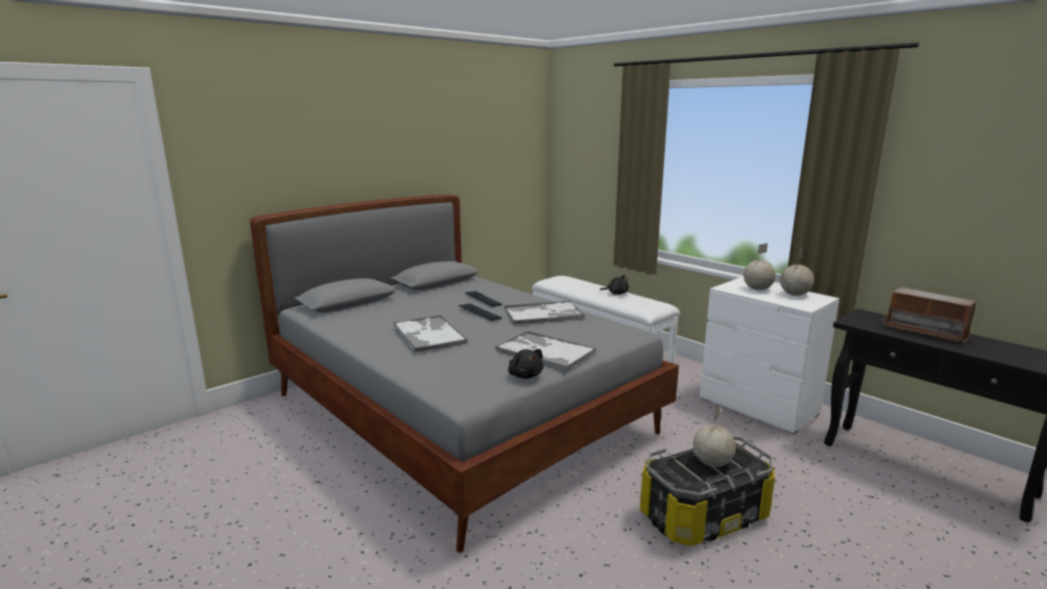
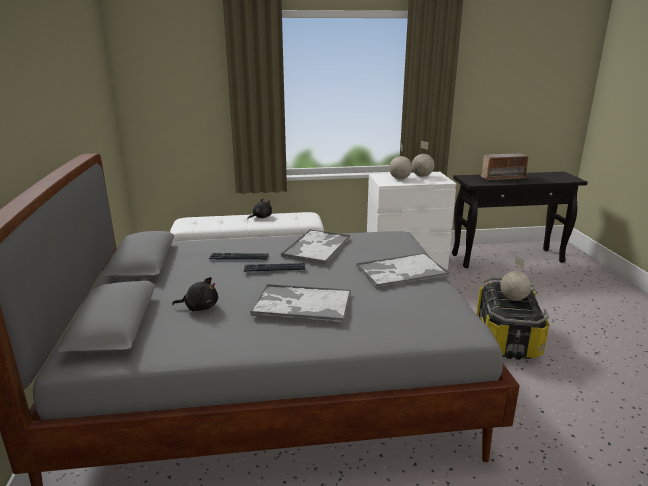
camera: 55 degrees left, 5 degrees up
(525, 375) = (441, 293): black plush toy -> black plush toy (199, 307)

